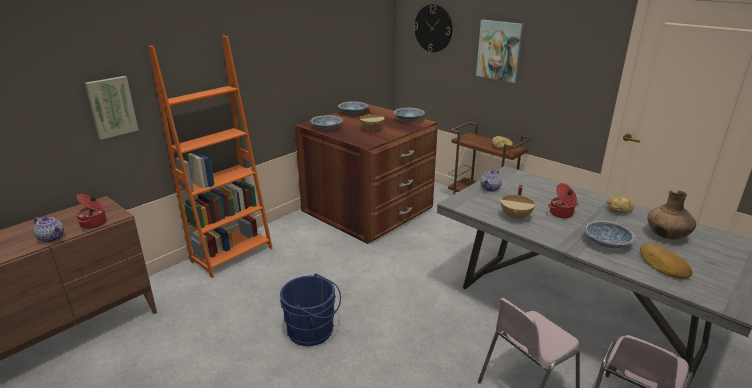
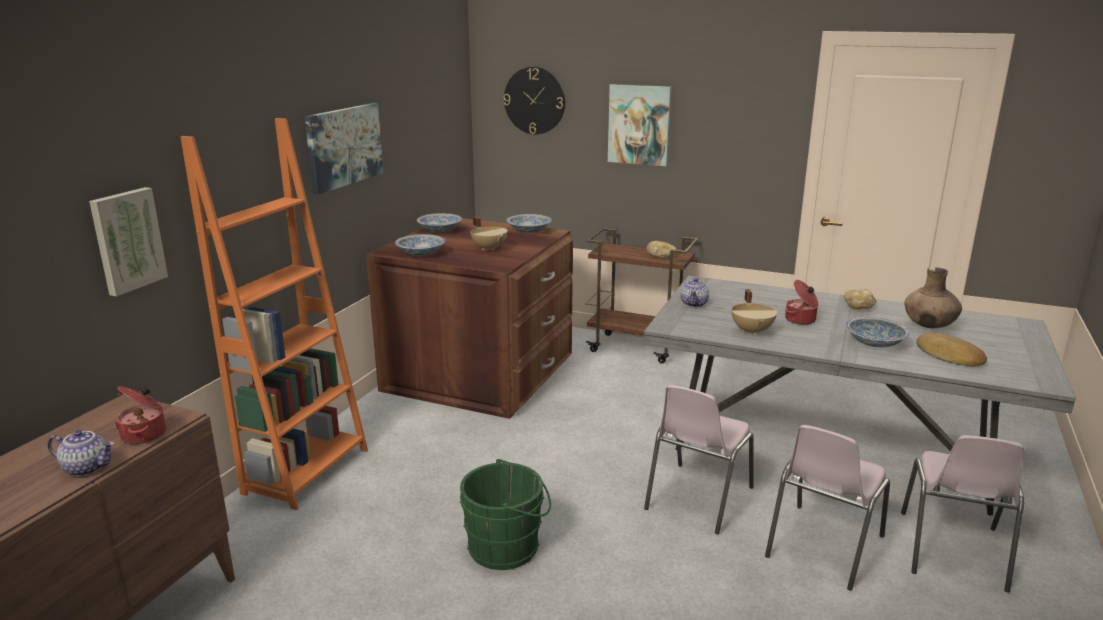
camera: 20 degrees left, 5 degrees down
(281, 54) = (344, 146): none -> picture
(313, 331) = (508, 547): blue bucket -> green bucket
(456, 327) = (697, 498): none -> pink chair

